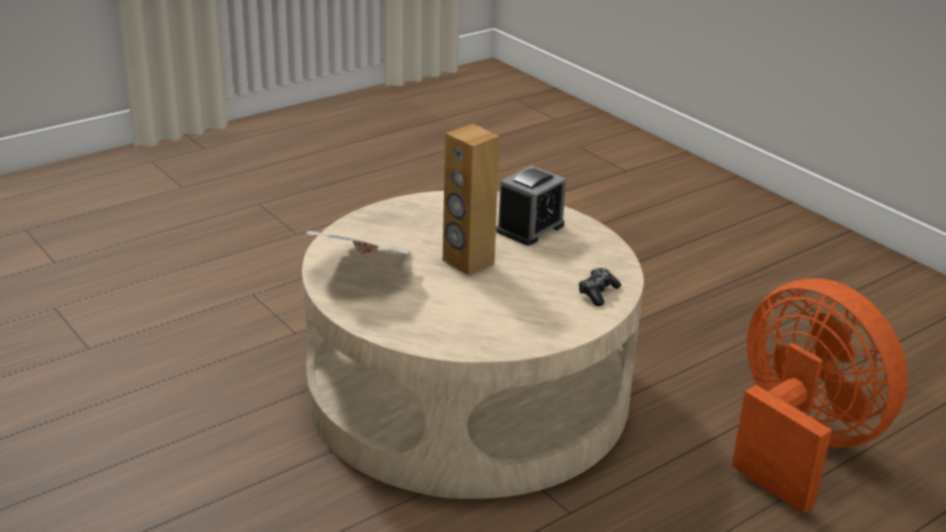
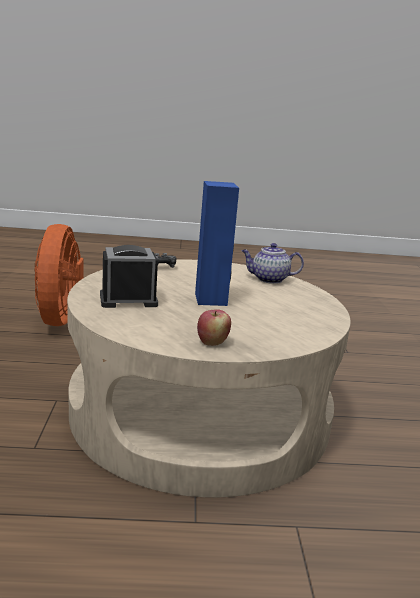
camera: 145 degrees left, 10 degrees down
(367, 270) = (291, 318): newspaper -> none
(400, 213) = (212, 342): none -> apple
(458, 331) = (268, 279): none -> teapot
(467, 262) = (211, 299): brown speaker -> blue speaker

